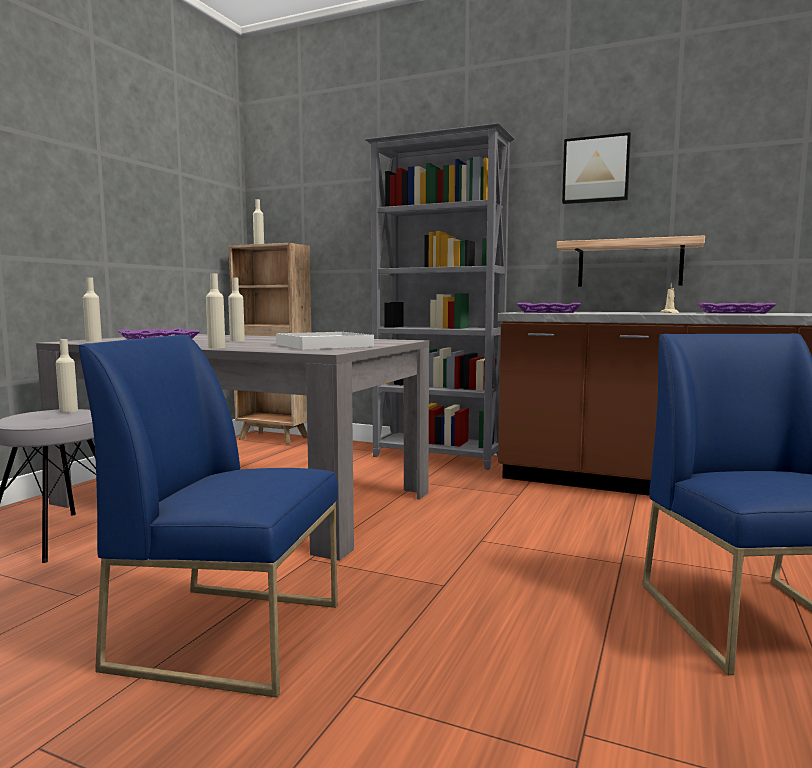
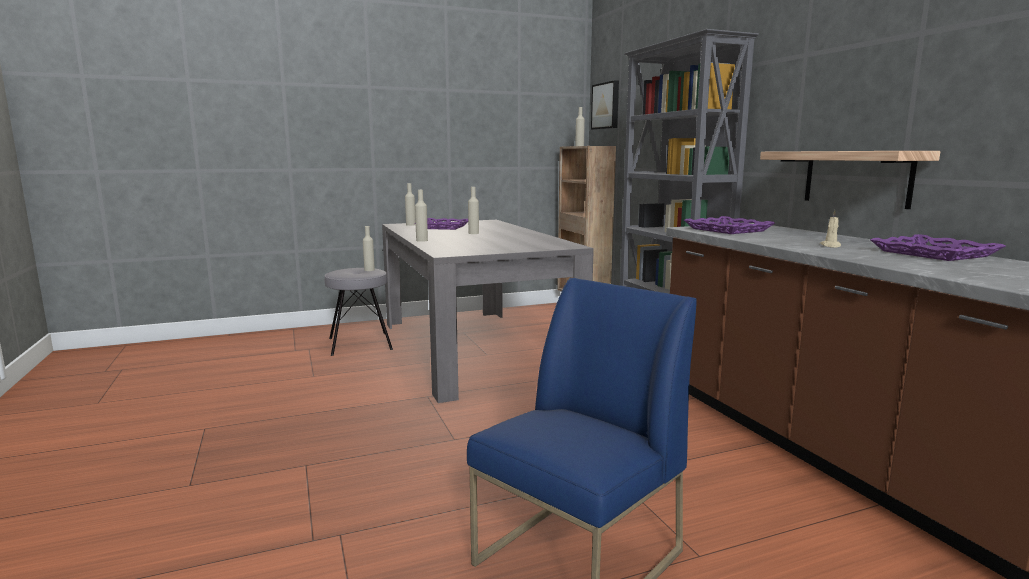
camera: 45 degrees right, 5 degrees up
(231, 634) = (323, 417): blue chair -> none
(323, 345) = (483, 246): white tray -> none
(596, 170) = (832, 63): picture -> picture (606, 106)

